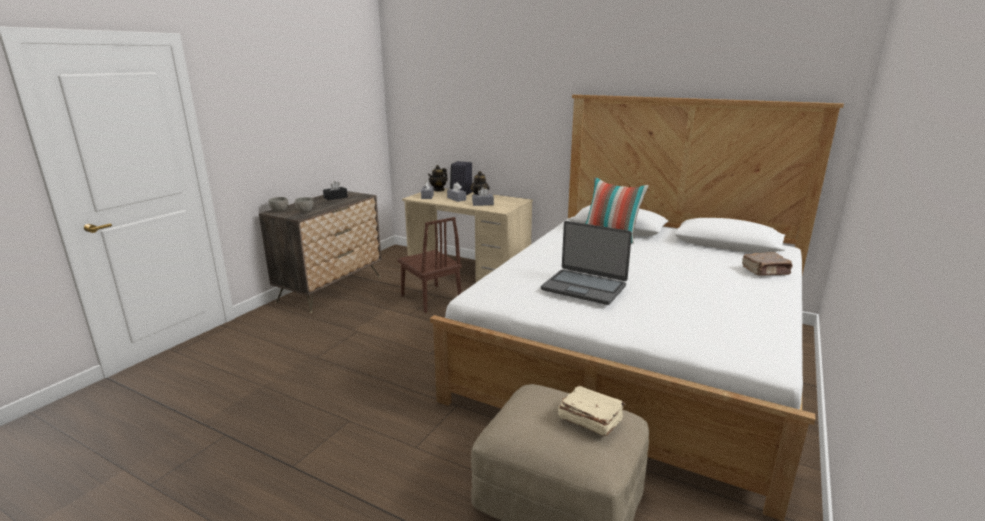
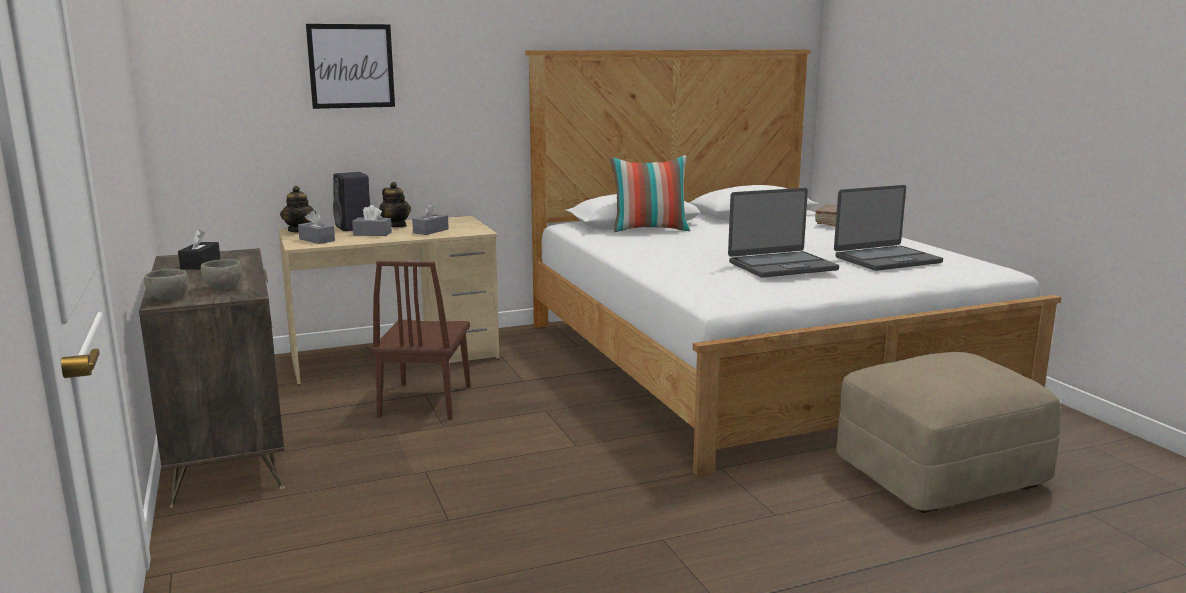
camera: 50 degrees left, 5 degrees down
(431, 298) = (425, 400): brown chair -> brown chair turned 90 degrees clockwise
(474, 100) = (351, 66): none -> picture
(589, 419) = (969, 360): beige book -> none
(690, 313) = (886, 259): none -> laptop

